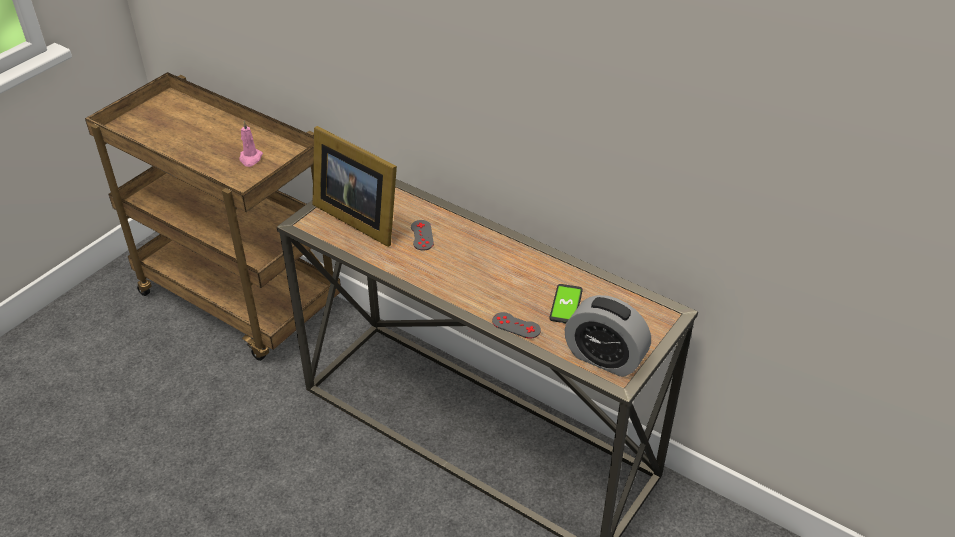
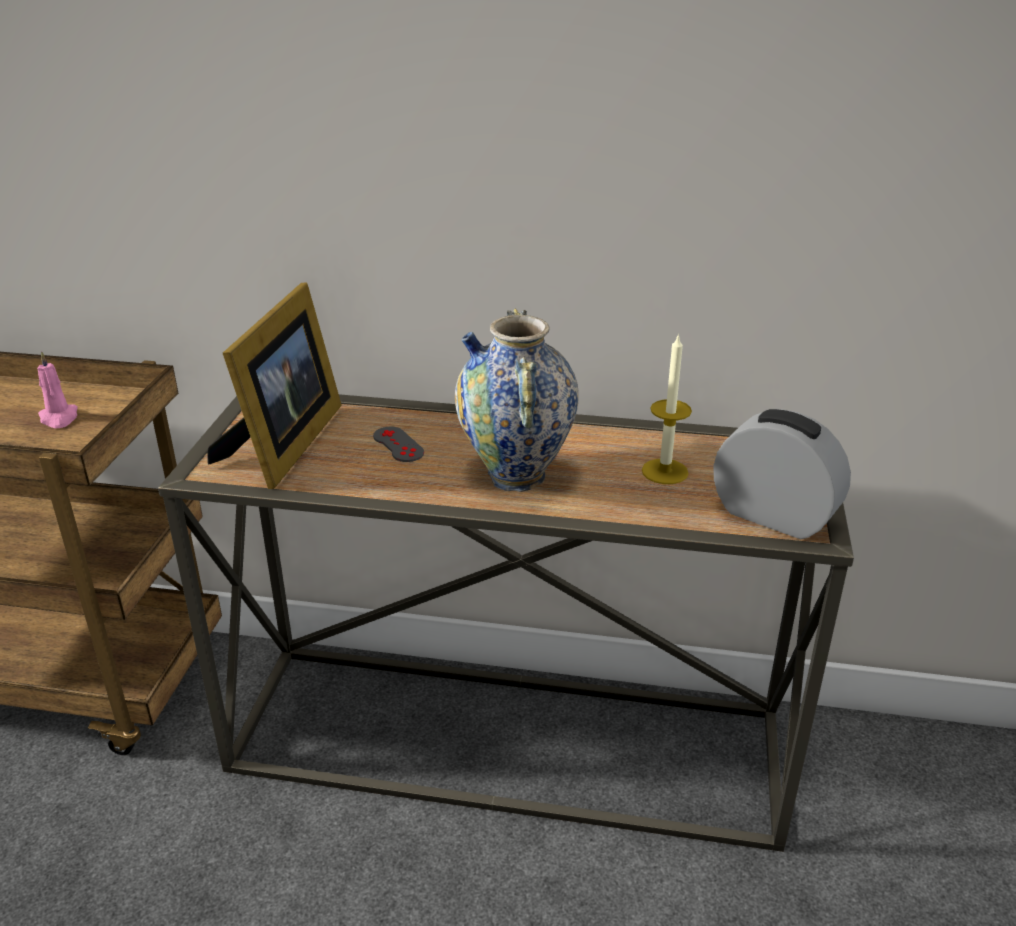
camera: 25 degrees left, 10 degrees down
(357, 216) = (284, 445): picture frame -> picture frame turned 90 degrees counterclockwise
(474, 279) = (516, 475): none -> vase
(516, 325) = (622, 512): grey game controller -> none
(566, 305) = (664, 471): phone -> candle
(604, 358) = (773, 516): alarm clock -> alarm clock turned 150 degrees counterclockwise

